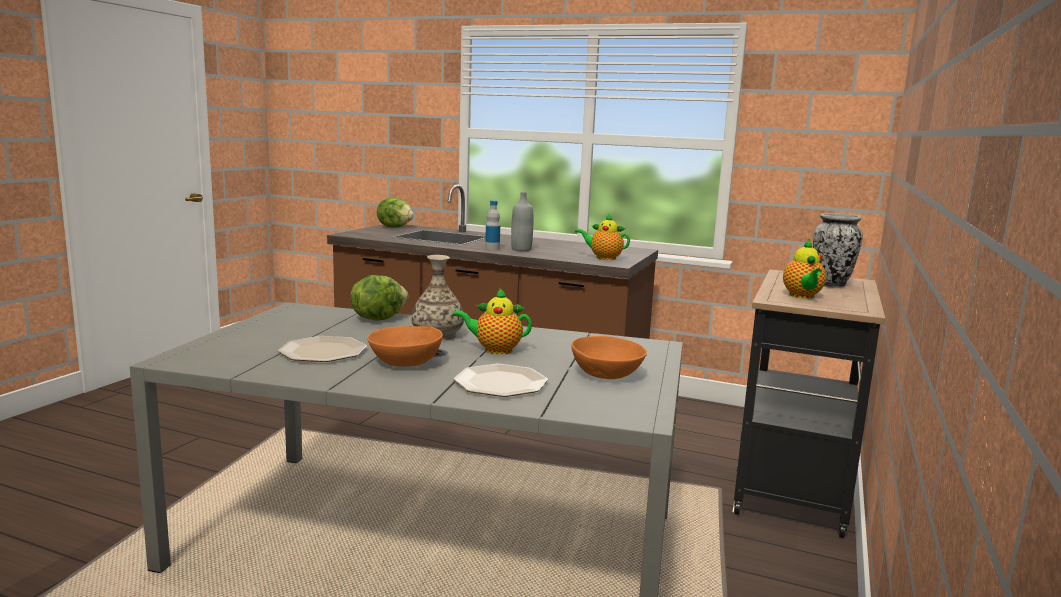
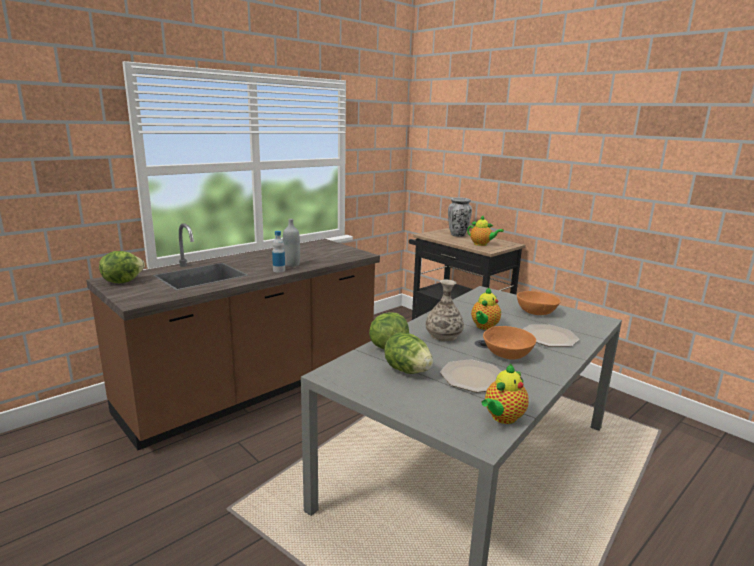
camera: 65 degrees left, 5 degrees up
(322, 328) = (407, 370): none -> lettuce
(603, 258) = (343, 253): teapot -> teapot (502, 418)

